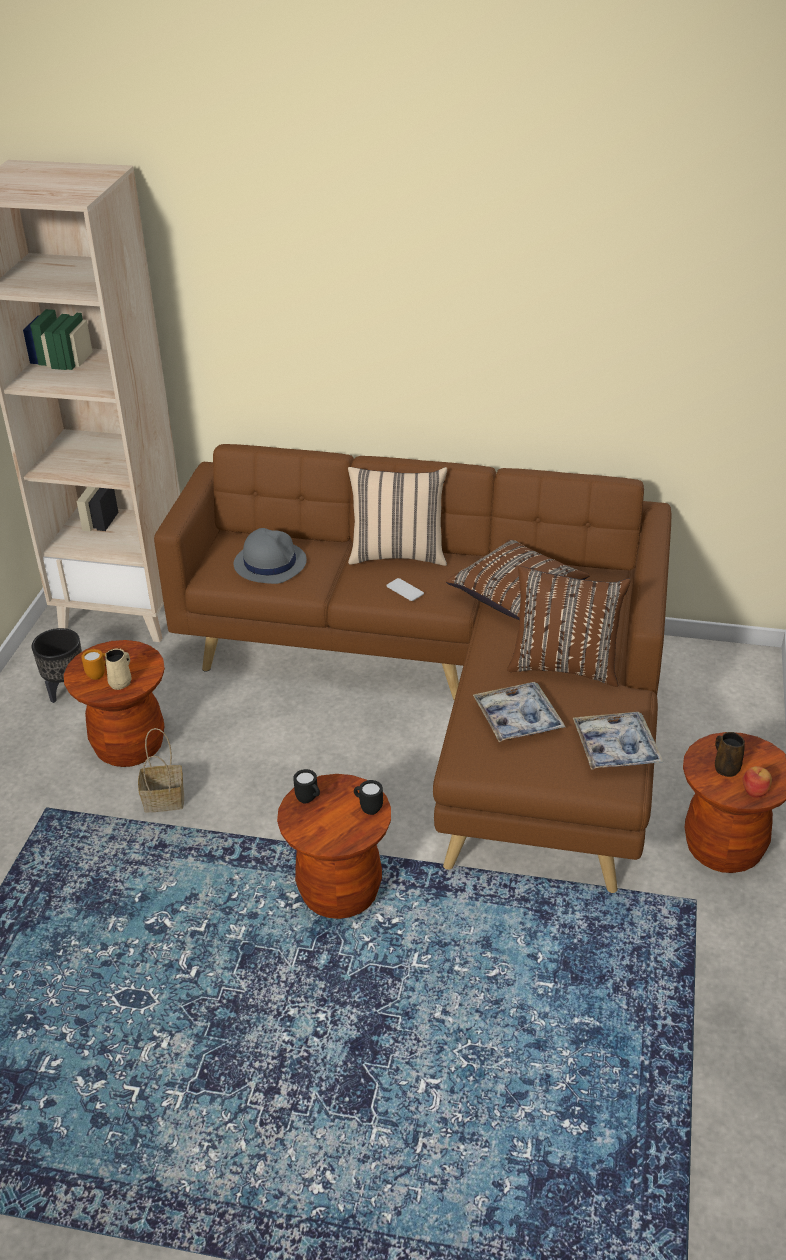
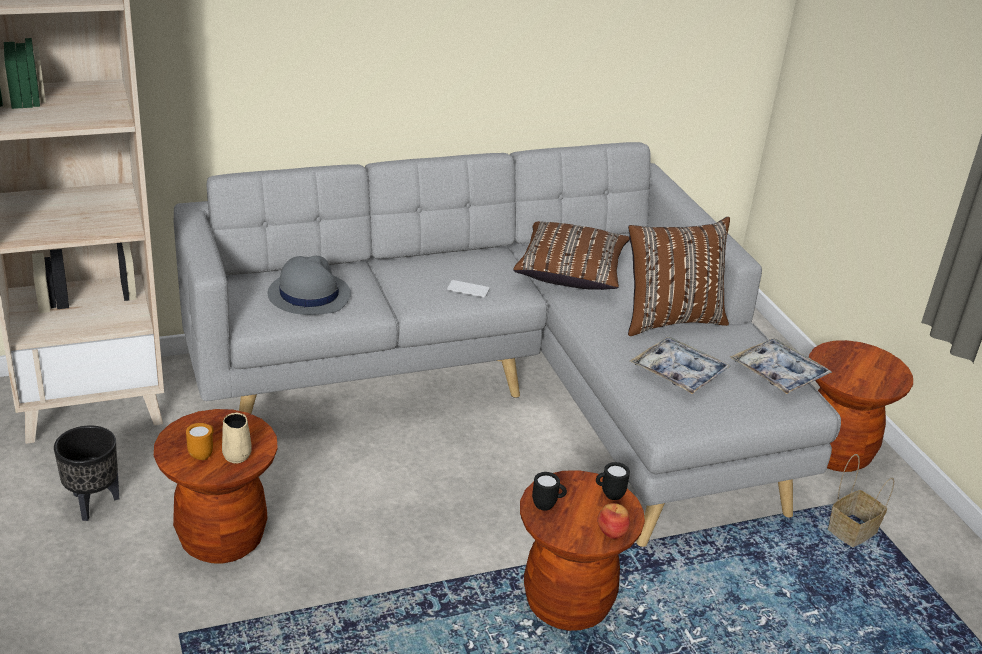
camera: 35 degrees left, 5 degrees down
(165, 799) = (311, 577): basket -> basket (852, 530)
(398, 554) = (429, 260): beige pillow -> none
(455, 701) = (515, 398): brown sofa -> grey sofa
(726, 768) = (851, 370): brown mug -> none
(755, 791) = (888, 381): apple -> apple (612, 531)

